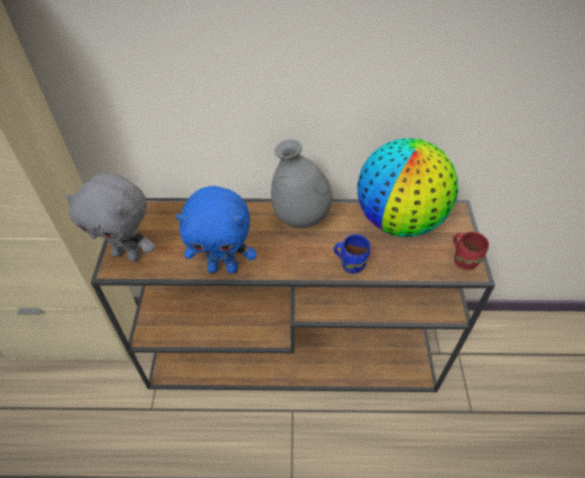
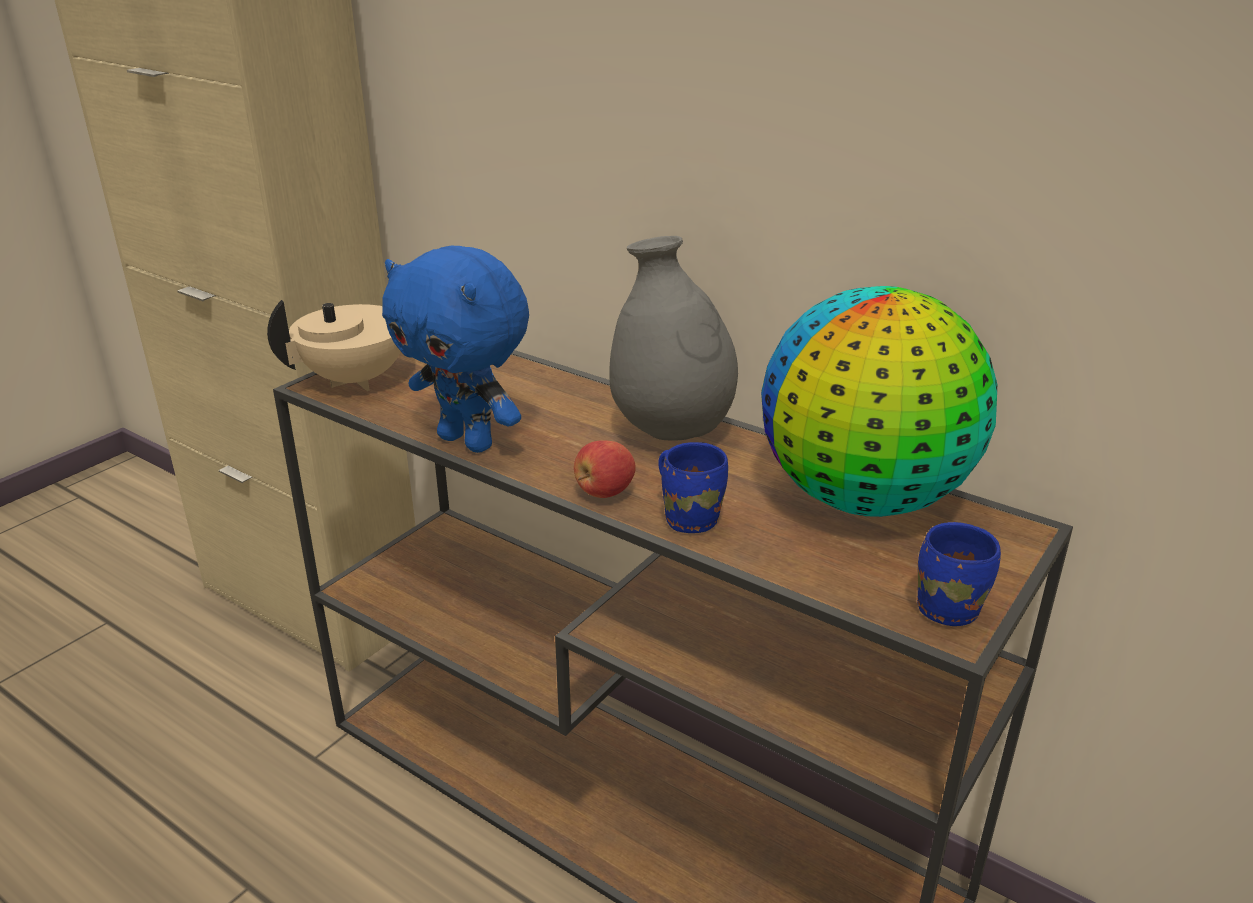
camera: 35 degrees right, 20 degrees down
(128, 254) = (358, 380): grey plush toy -> beige teapot
(307, 267) = (604, 492): none -> apple
(464, 260) = (949, 607): red mug -> blue mug

